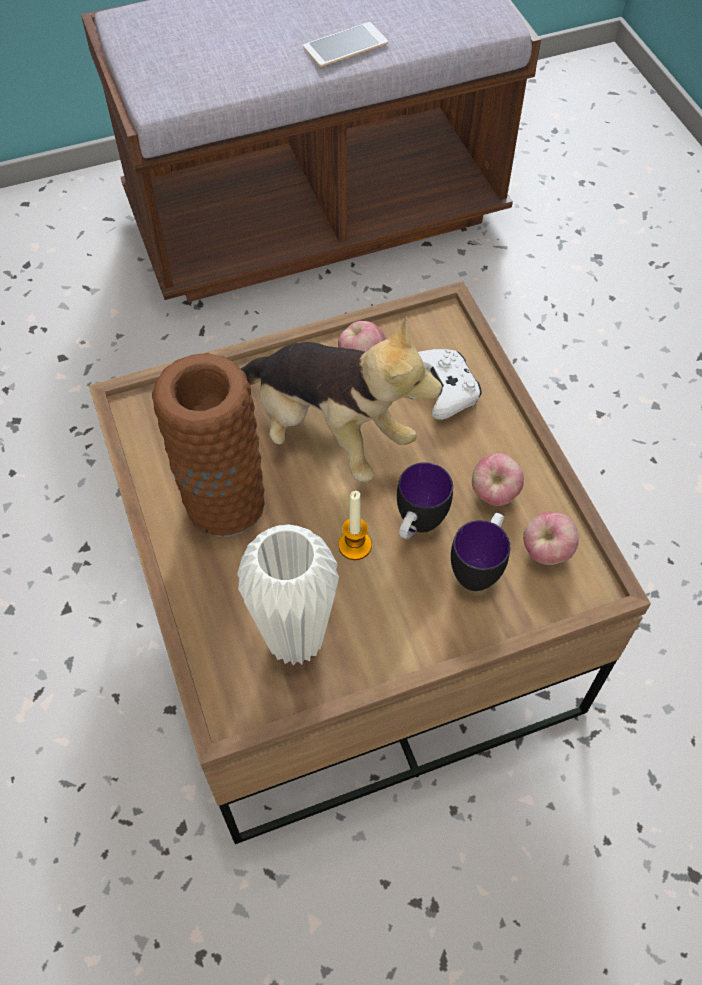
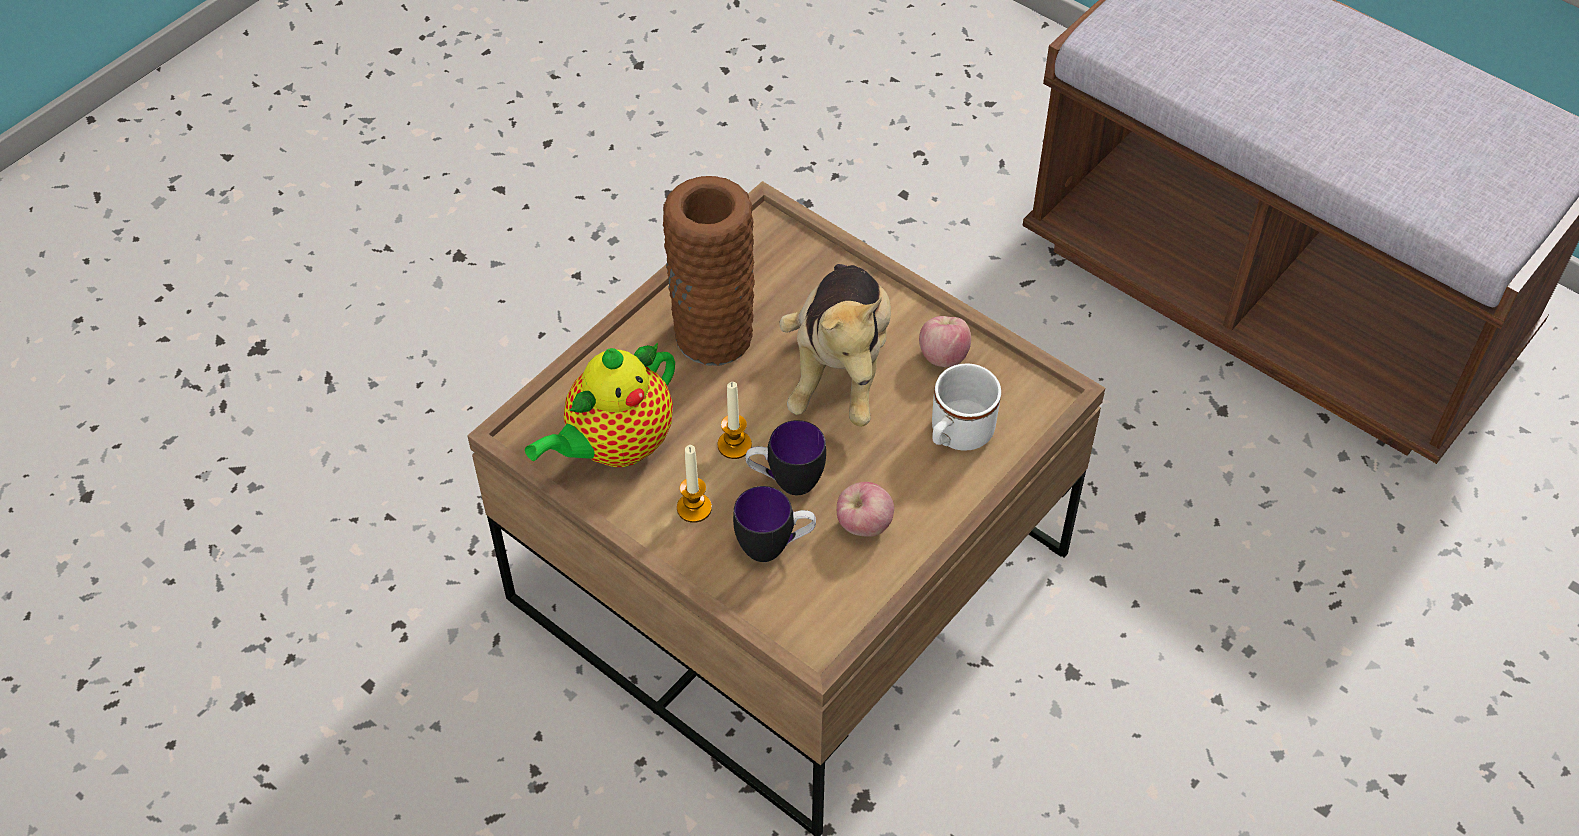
camera: 60 degrees right, 5 degrees down
(295, 640) = (615, 447): white vase -> teapot
(345, 45) = (1316, 131): phone -> none
(402, 608) = (694, 508): none -> candle
(444, 390) = (956, 435): white game controller -> white mug
(546, 552) = (827, 593): apple -> none

